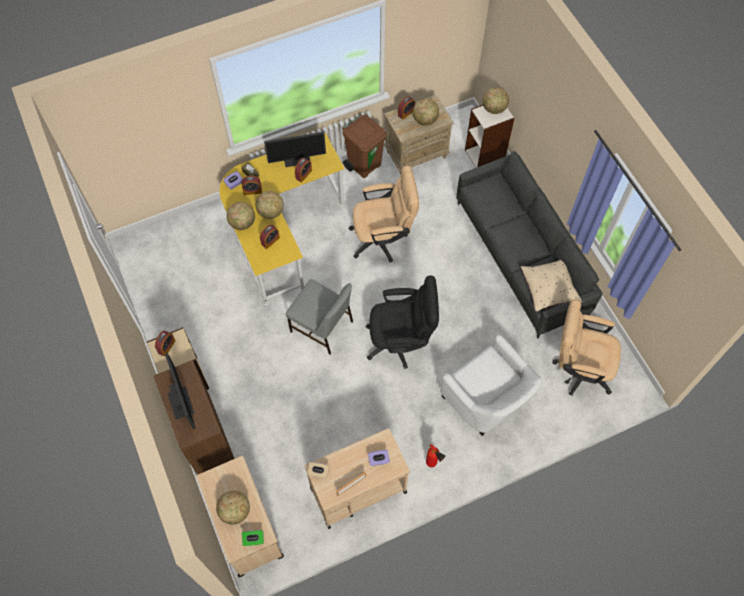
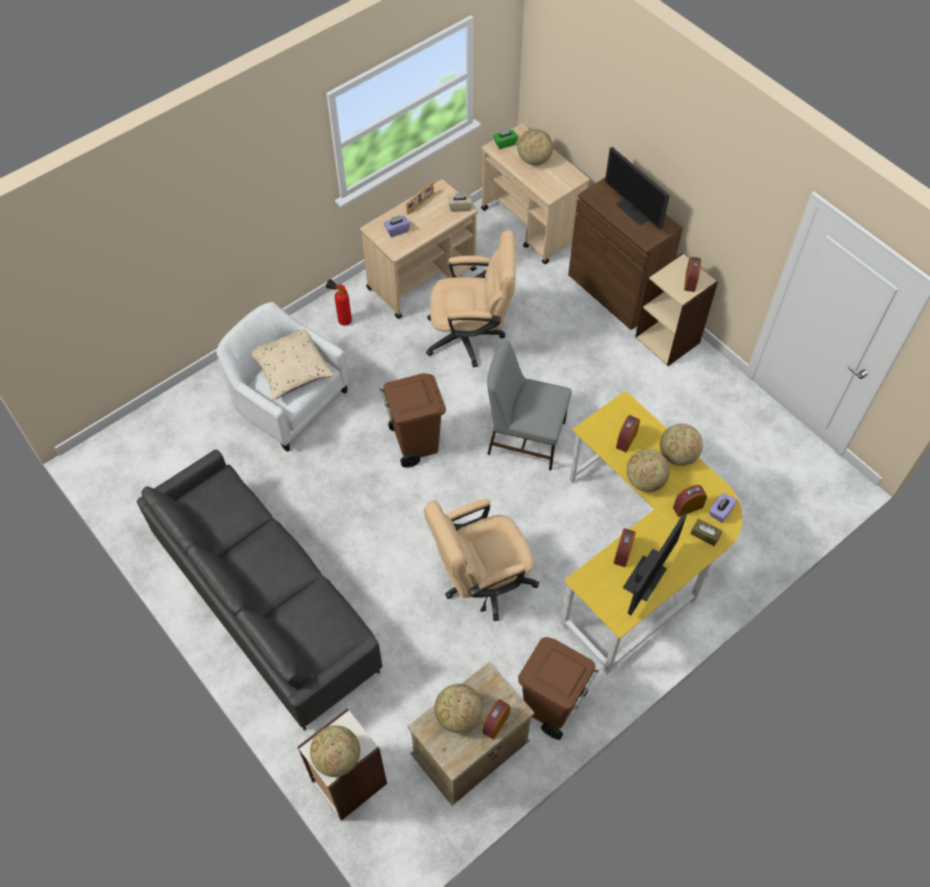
camera: 165 degrees right, 5 degrees down
(297, 158) = (645, 578): monitor -> monitor turned 150 degrees clockwise
(401, 341) = (415, 443): black office chair -> brown trash can
(549, 288) = (215, 501): beige pillow -> beige pillow (292, 369)
(578, 368) = (171, 463): beige office chair -> beige office chair (471, 337)

